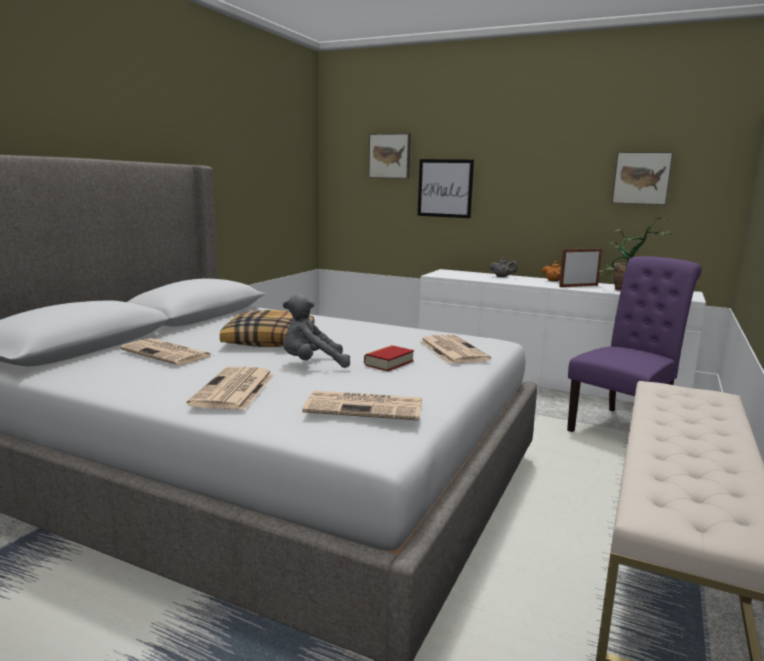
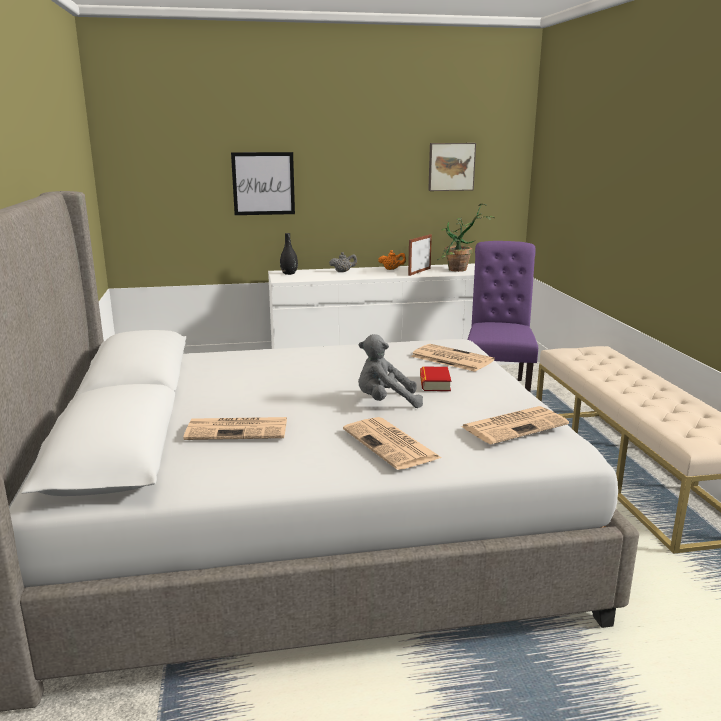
camera: 35 degrees left, 5 degrees up
(270, 341) = (295, 389): pillow -> none
(312, 364) = (385, 402): grey plush toy -> grey plush toy turned 45 degrees clockwise
(390, 156) = (192, 149): picture -> none
(451, 272) = (289, 273): none -> black vase

